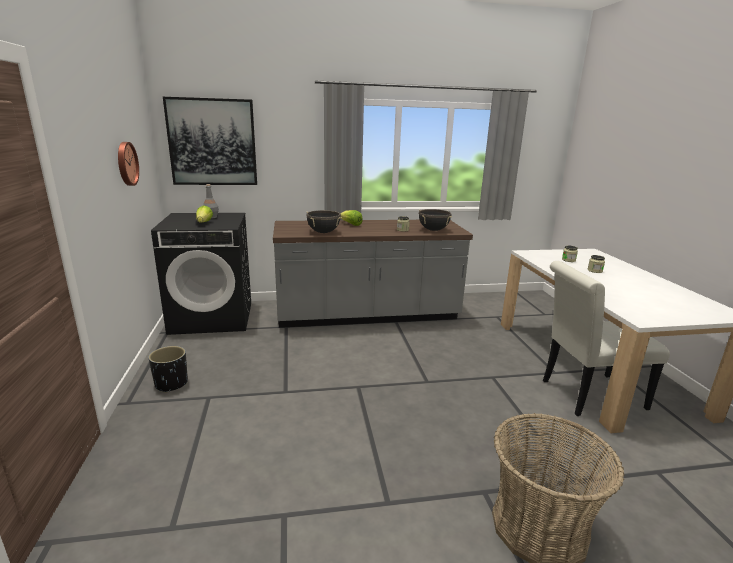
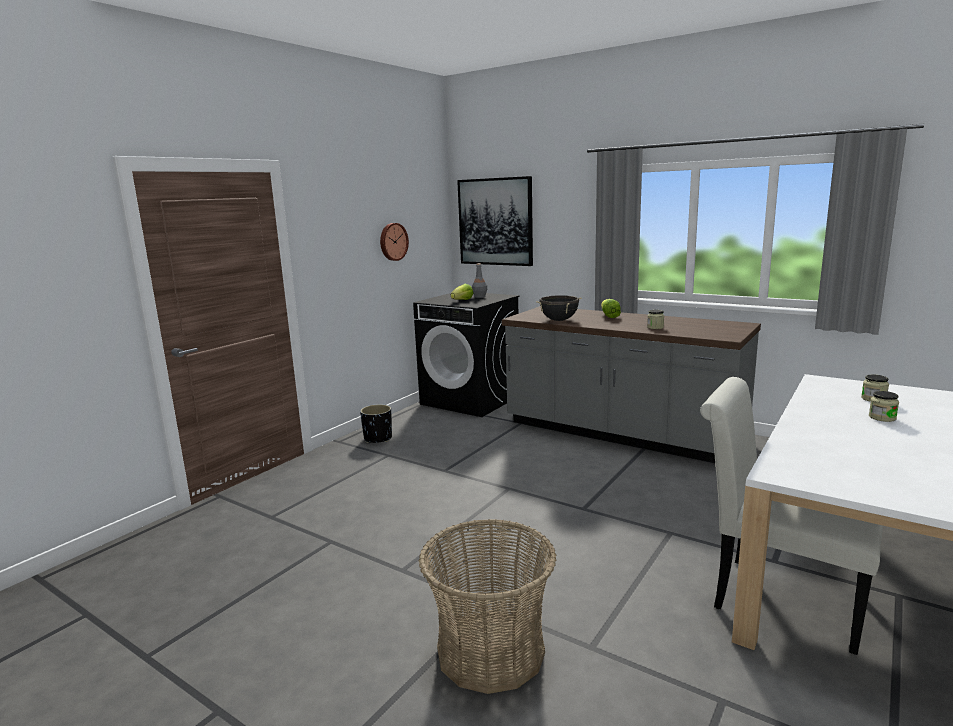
camera: 45 degrees right, 5 degrees down
(433, 230) = (696, 332): black cooking pot -> none

